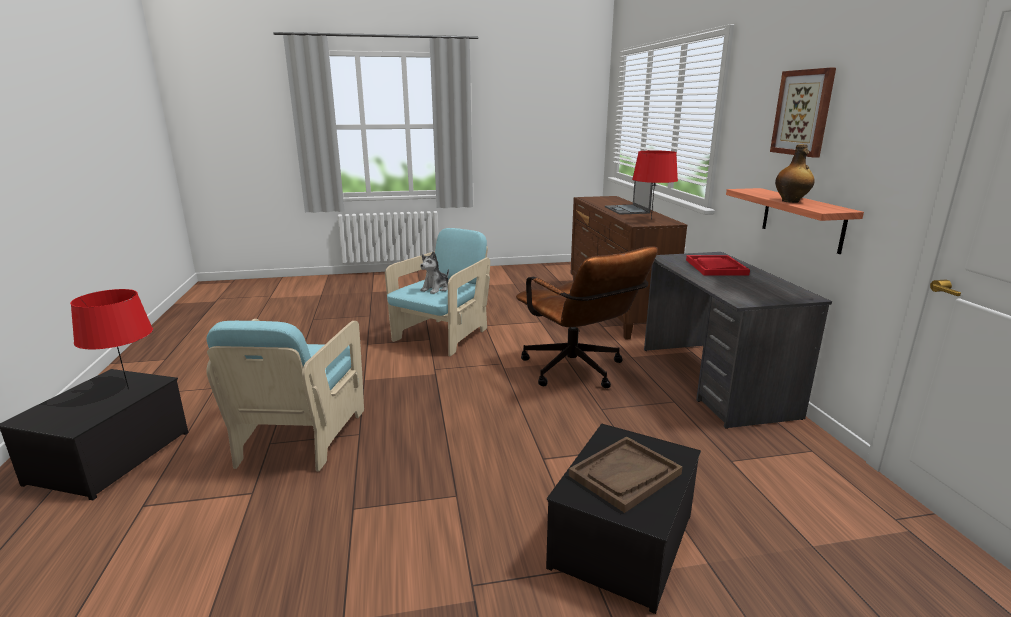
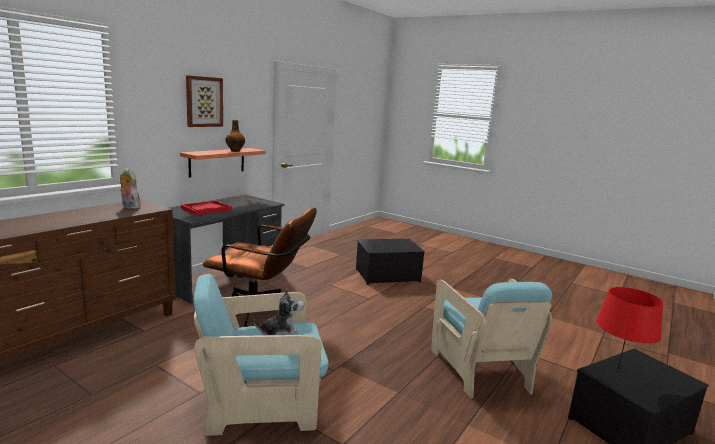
camera: 135 degrees left, 5 degrees down
(300, 436) = (480, 369): turquoise armchair -> turquoise armchair turned 120 degrees clockwise
(578, 372) = (260, 315): brown office chair -> brown office chair turned 90 degrees clockwise
(625, 475) = (392, 245): brown tray -> none
(627, 210) = (71, 216): laptop -> none
(651, 220) = (129, 207): red table lamp -> plush toy

